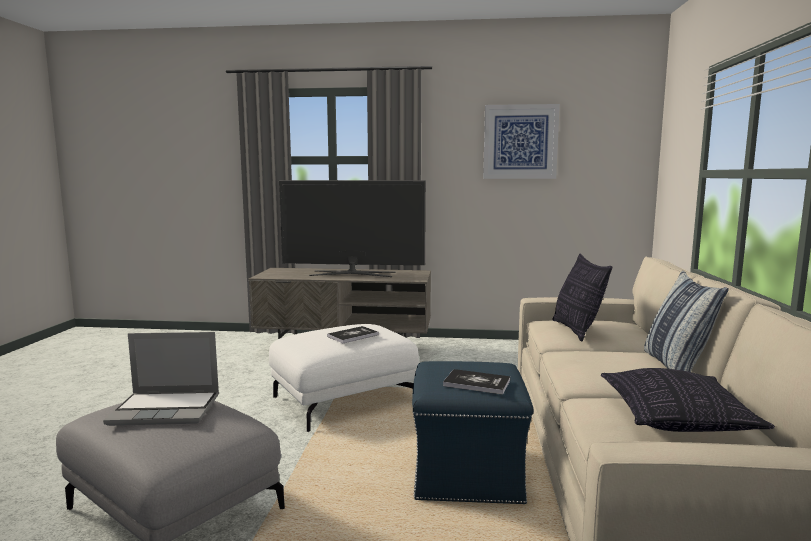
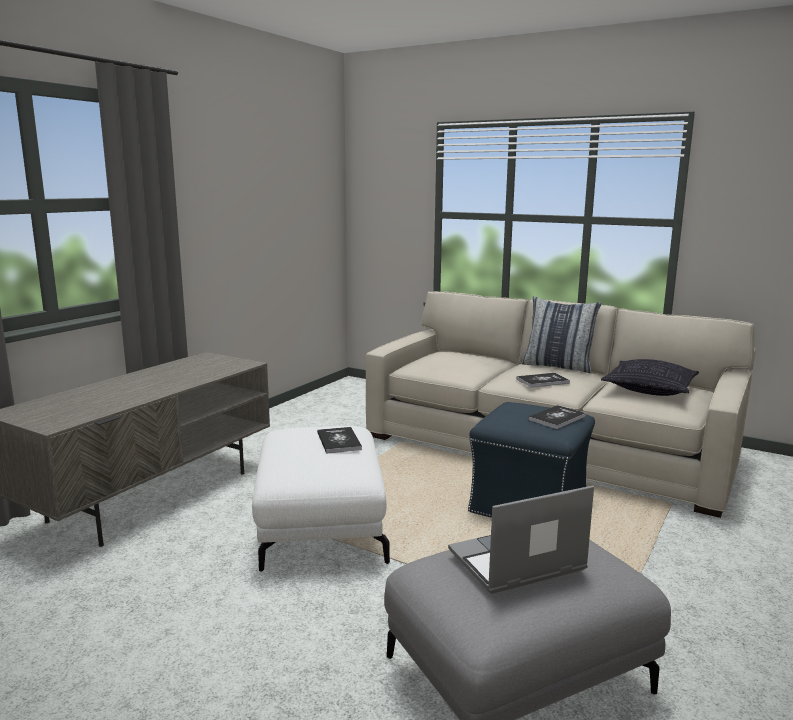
camera: 65 degrees left, 5 degrees up
(167, 409) = (516, 562): laptop -> laptop turned 135 degrees counterclockwise
(353, 274) = (153, 381): television -> none
(520, 142) = (254, 178): picture -> none
(577, 330) = (454, 366): pillow -> none
(593, 364) = (542, 381): none -> book

